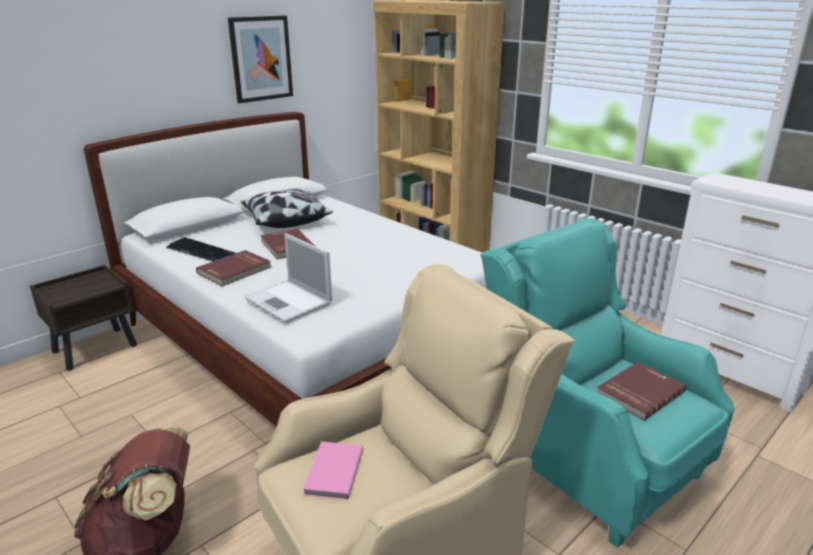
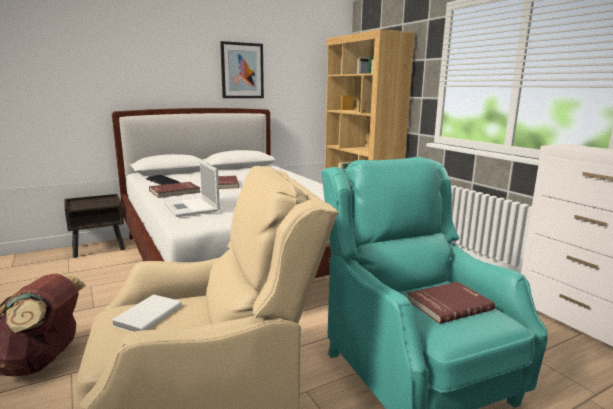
camera: 15 degrees right, 10 degrees down
(285, 220) = (235, 174): pillow -> none
(332, 472) = (146, 316): pink book -> white book

